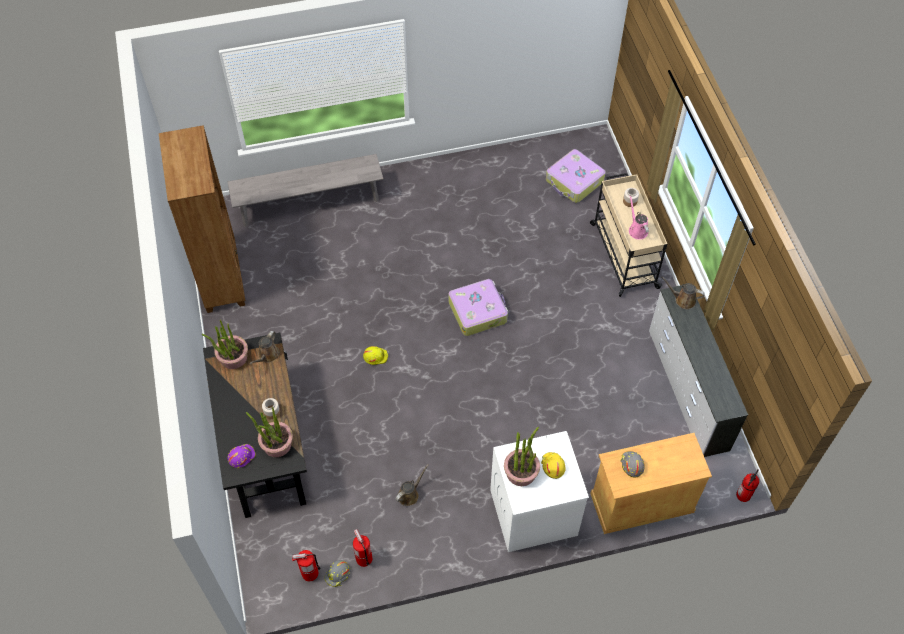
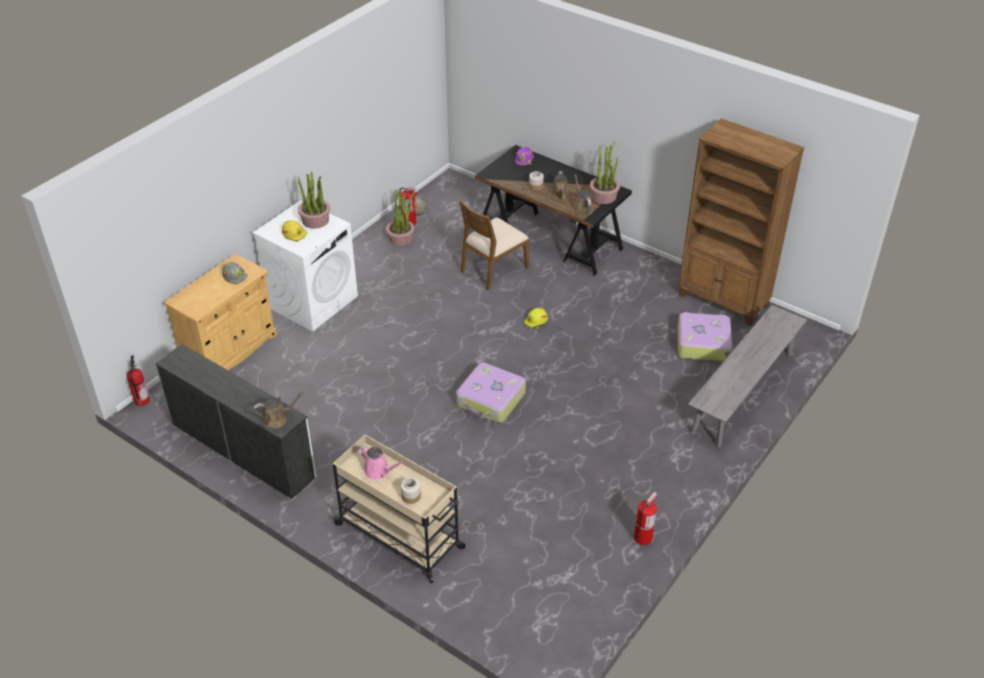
camera: 140 degrees right, 15 degrees down
(276, 444) = (510, 175): potted plant -> potted plant (401, 238)
(309, 573) = (436, 200): fire extinguisher -> fire extinguisher (643, 537)
(350, 438) = (493, 269): none -> brown chair
(409, 494) = (414, 264): brown watering can -> brown watering can (560, 196)
(574, 182) = (525, 585): suitcase -> suitcase (702, 343)

